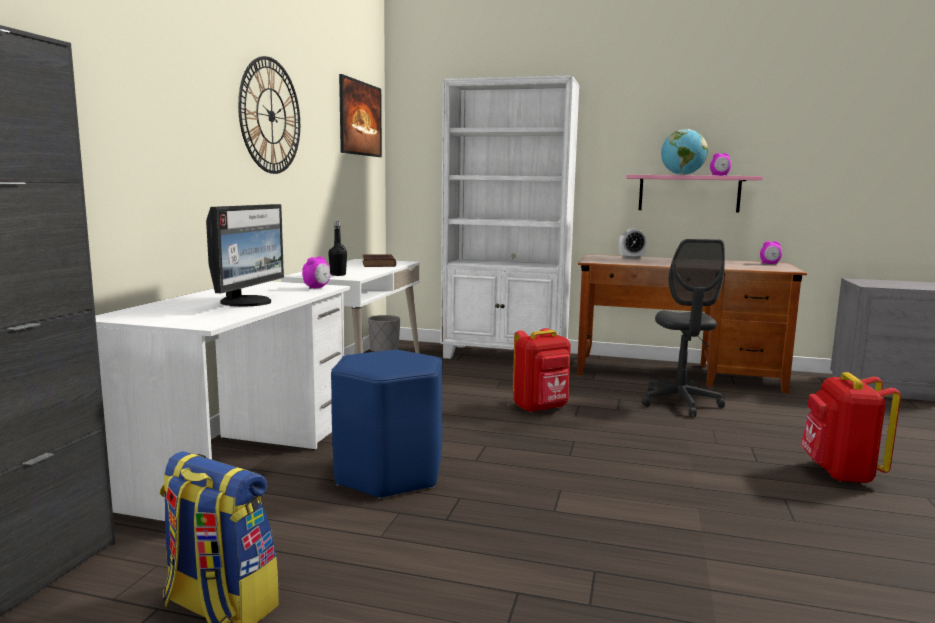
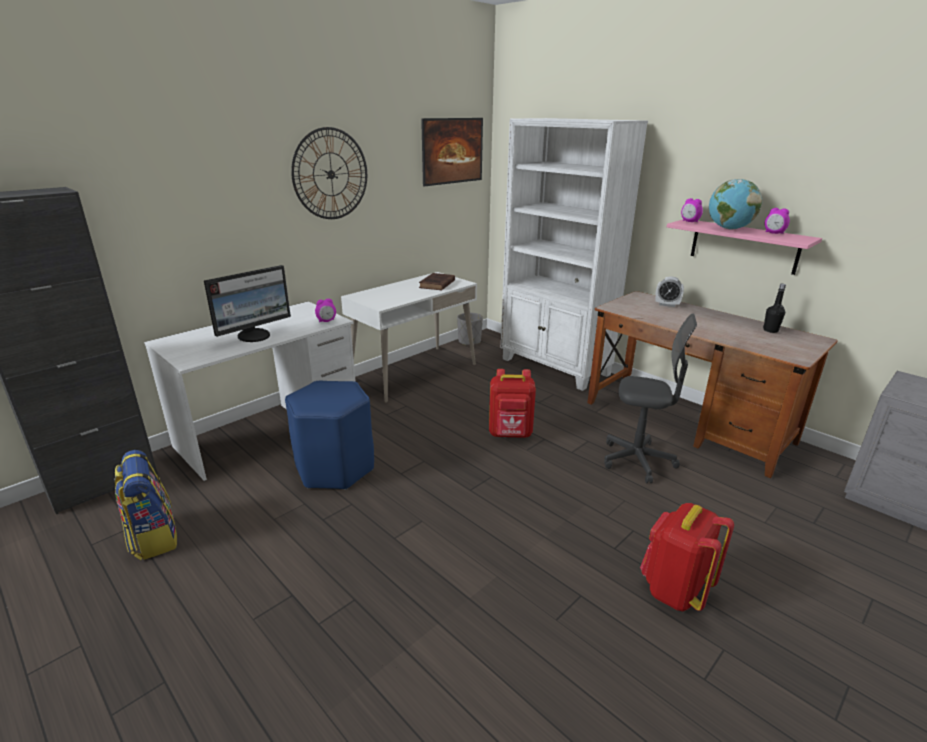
camera: 30 degrees right, 15 degrees up
(338, 275) = (379, 299): black bottle -> black bottle (770, 330)
(680, 403) = (637, 461): grey office chair -> grey office chair turned 105 degrees counterclockwise
(770, 264) = (804, 340): alarm clock -> alarm clock (690, 221)

